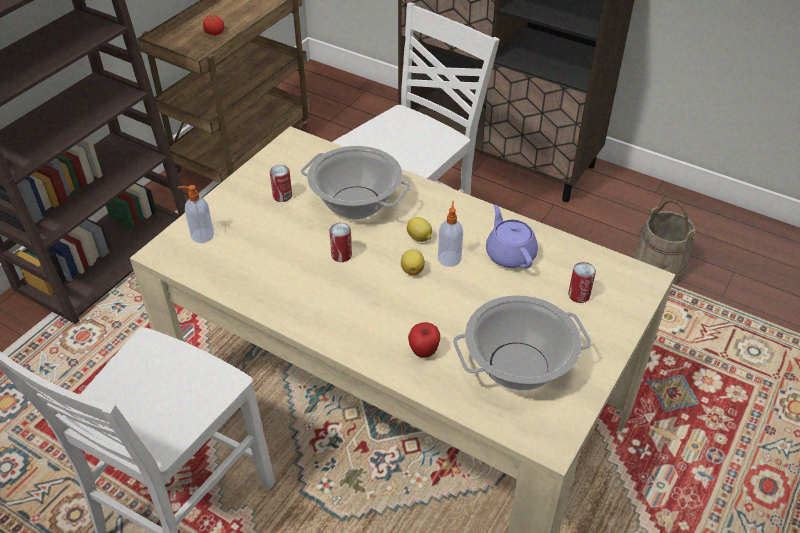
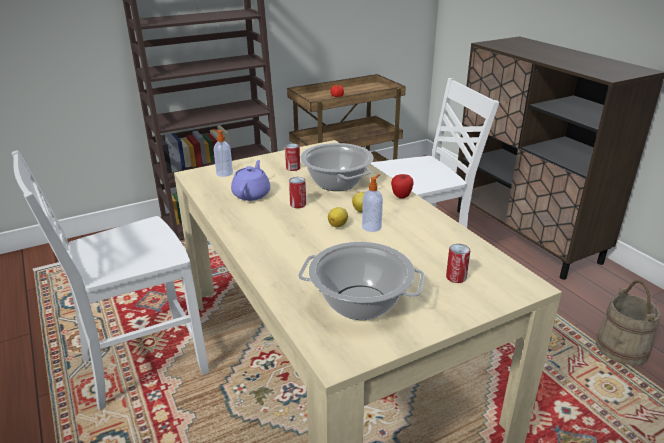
camera: 30 degrees right, 15 degrees down
(424, 352) = (297, 270): apple -> apple (401, 196)
(510, 254) = (421, 237): purple teapot -> purple teapot (252, 194)

